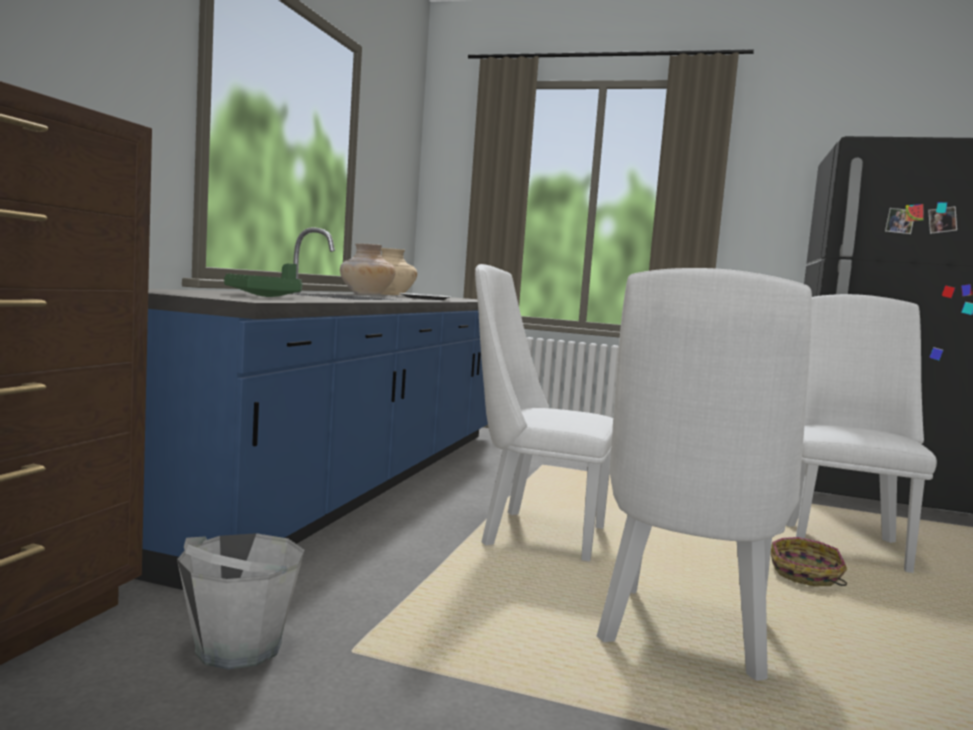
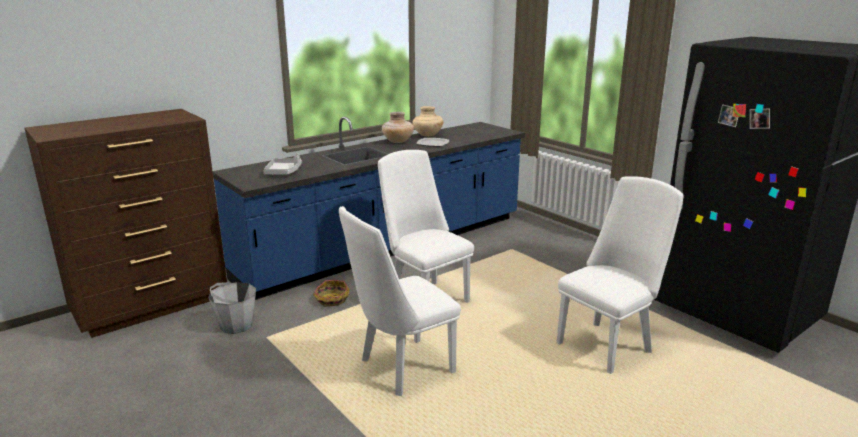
camera: 35 degrees right, 15 degrees up
(266, 296) = (283, 172): green tray -> grey tray
(806, 576) = (531, 358): basket -> basket (331, 300)

